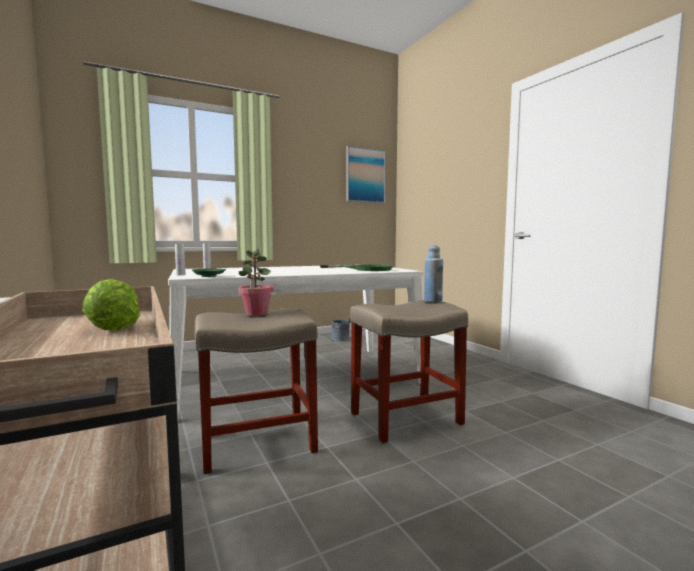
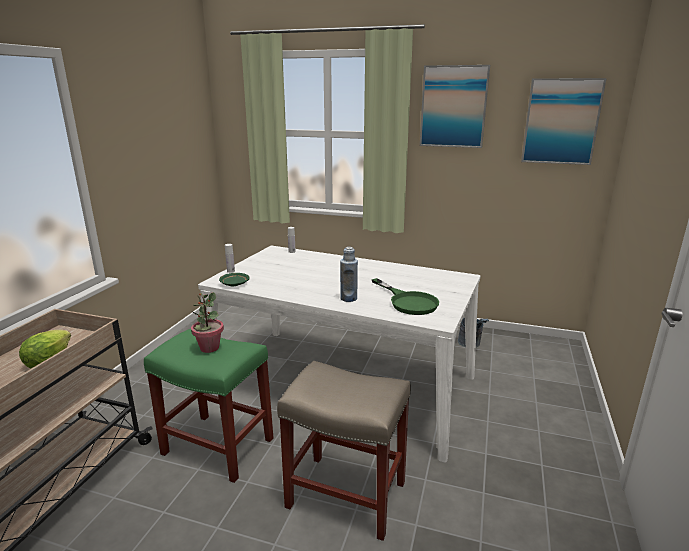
camera: 45 degrees right, 15 degrees up
(255, 443) = (216, 446): beige stool -> green stool
(299, 160) = (453, 107): none -> picture
(433, 301) = (381, 392): blue bottle -> blue bottle (348, 298)

